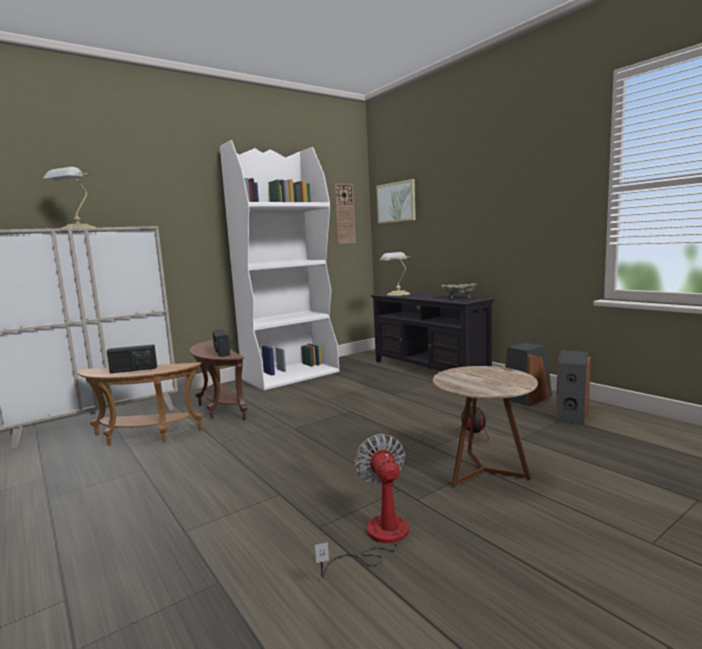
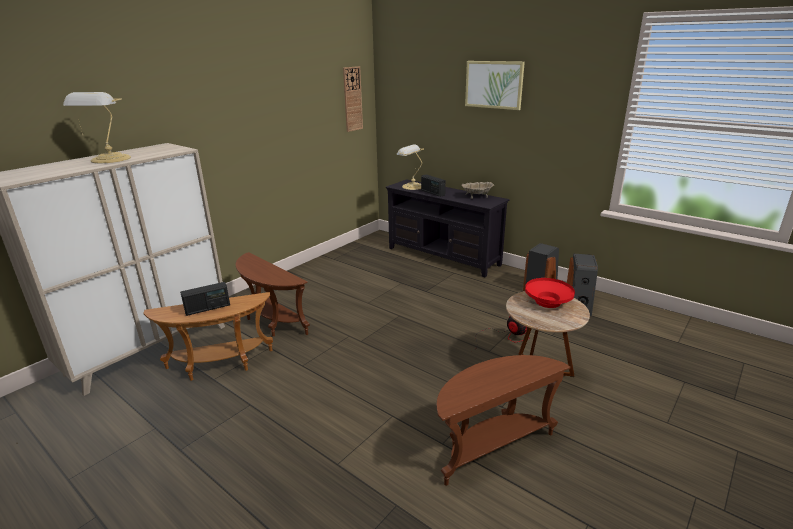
camera: 15 degrees left, 15 degrees up
(221, 352) = (278, 274): radio -> radio (432, 193)
(291, 375) = (317, 272): white bookcase -> none
(377, 538) = (491, 447): fan -> brown side table
(396, 202) = (407, 90): picture -> picture (494, 84)
(489, 374) = (548, 302): none -> red bowl

